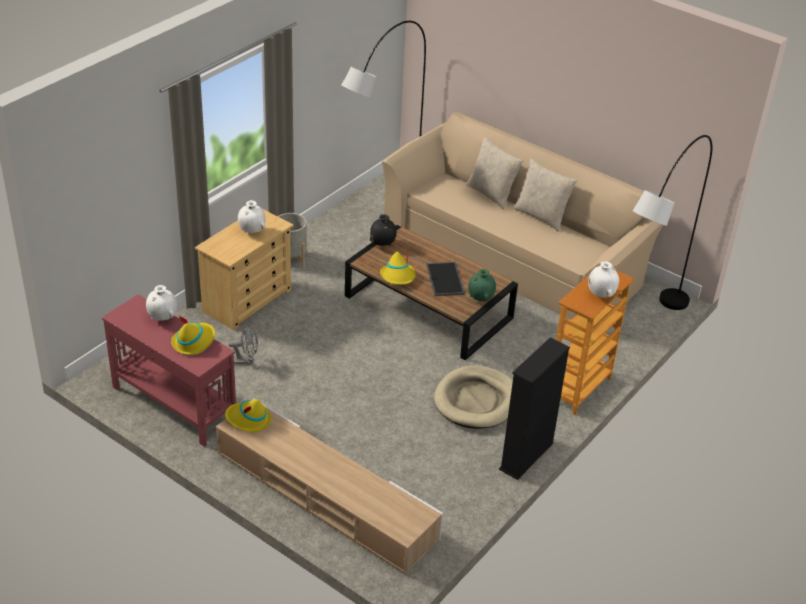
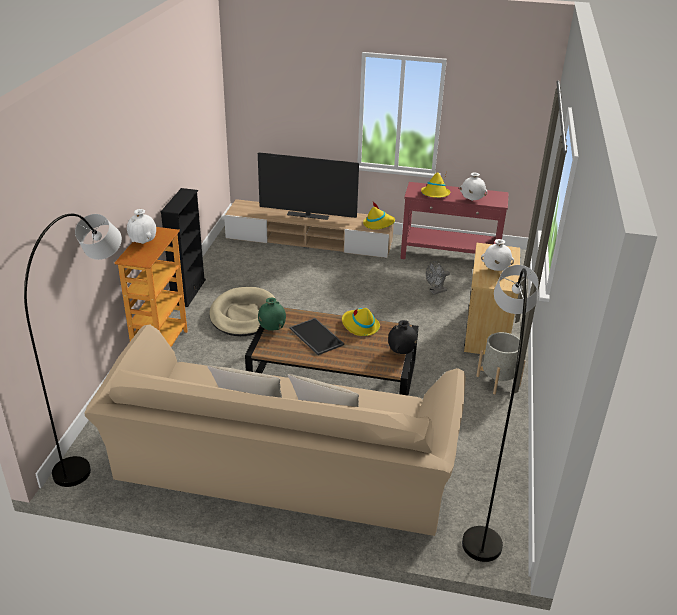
camera: 155 degrees right, 5 degrees down
(327, 469) = (308, 216): none -> television

